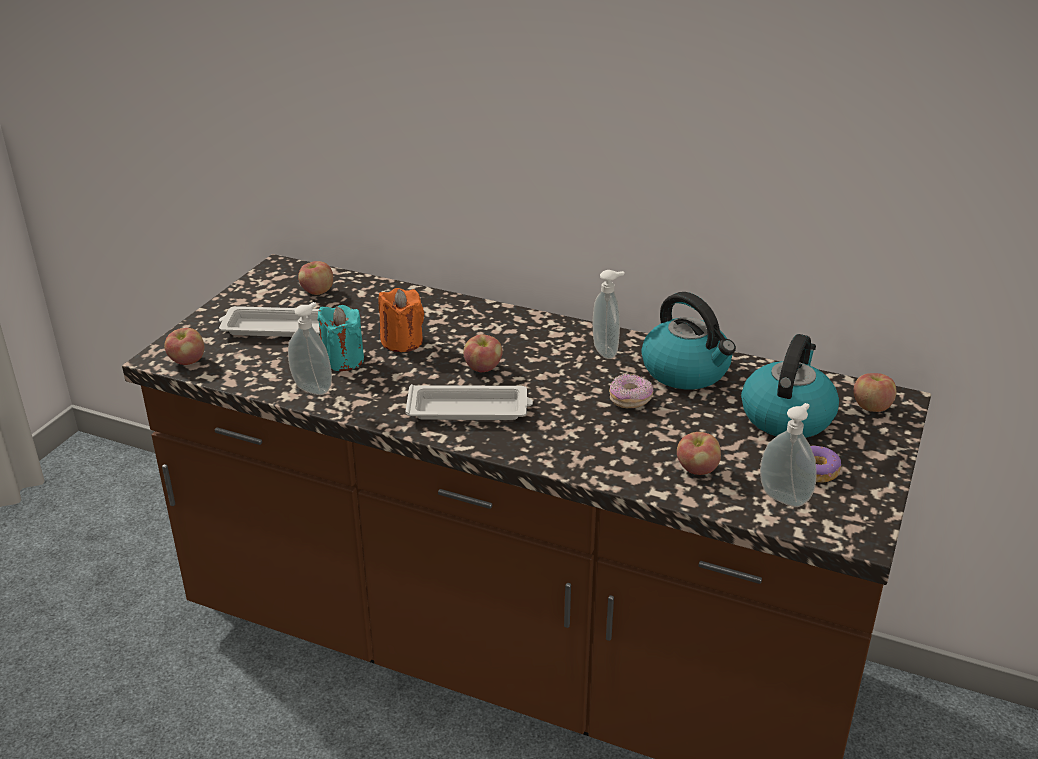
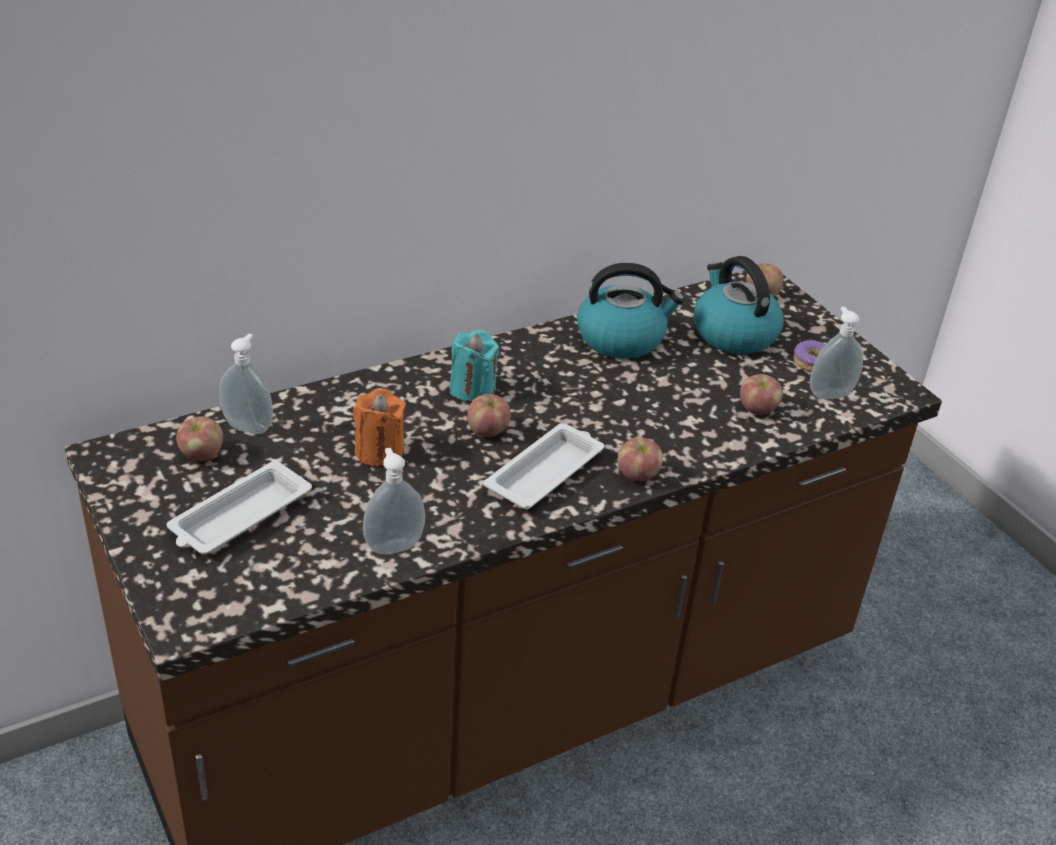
camera: 55 degrees left, 5 degrees up
(187, 361) = (221, 608): apple -> apple (637, 475)
(342, 360) = (364, 503): turquoise candle -> turquoise candle (472, 389)
(607, 351) = (544, 356): soap dispenser -> soap dispenser (249, 426)
(630, 400) = (630, 386): donut -> none

